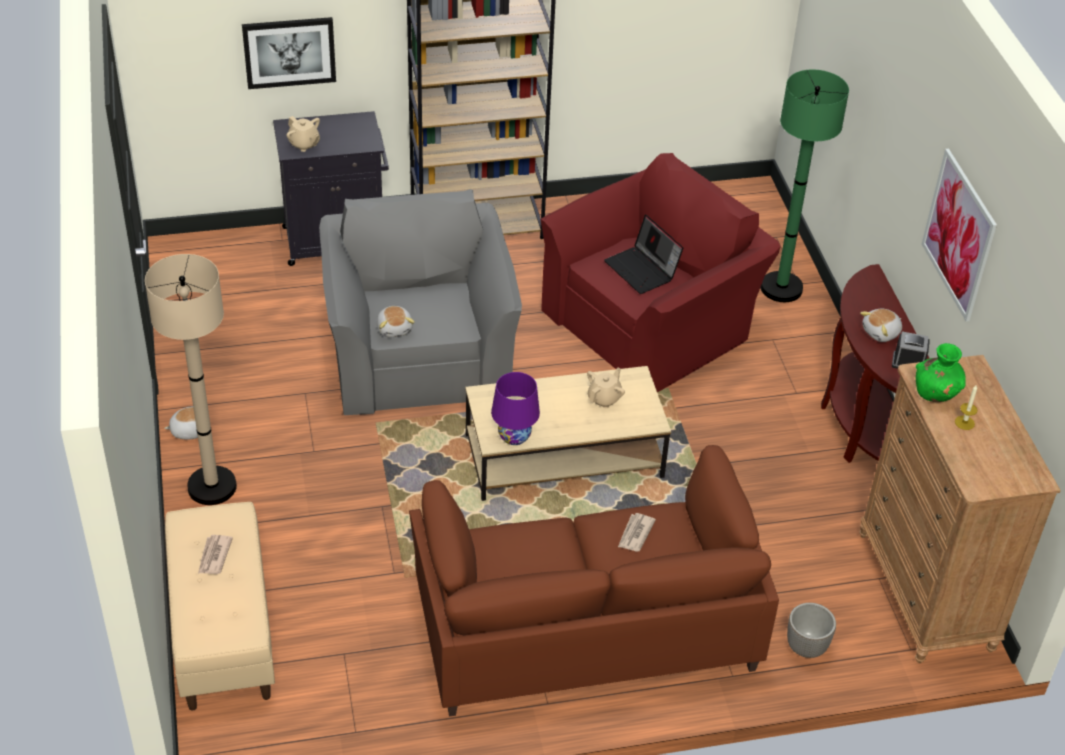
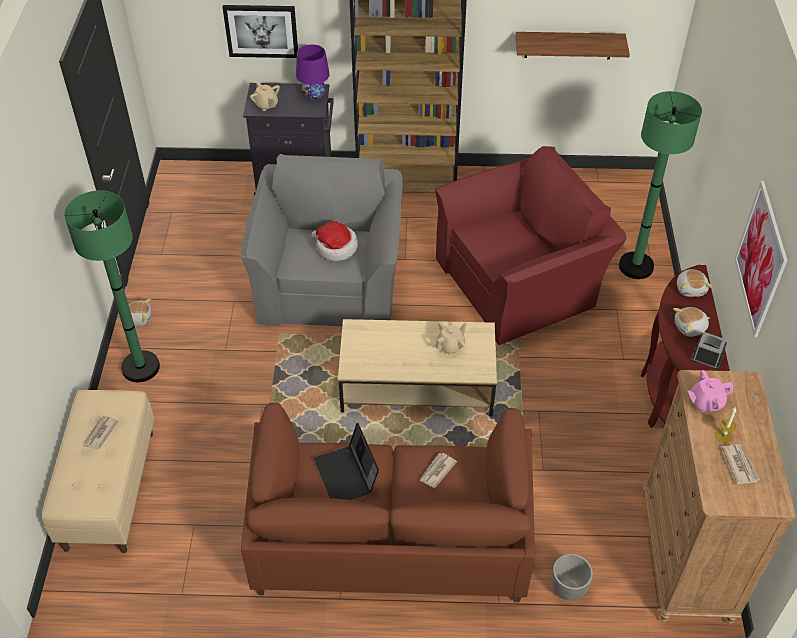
camera: 15 degrees right, 5 degrees up
(212, 487) = (140, 367): beige floor lamp -> green floor lamp
(395, 328) = (299, 263): plush toy -> plush toy (691, 288)
(434, 305) = (335, 247): none -> hat
(514, 436) = (368, 367): purple table lamp -> purple table lamp (313, 94)
(642, 270) = (511, 240): laptop -> laptop (347, 475)
(664, 33) = (568, 45): none -> shelf
(936, 393) = (705, 402): green vase -> pink teapot
(989, 448) = (739, 464): none -> newspaper

